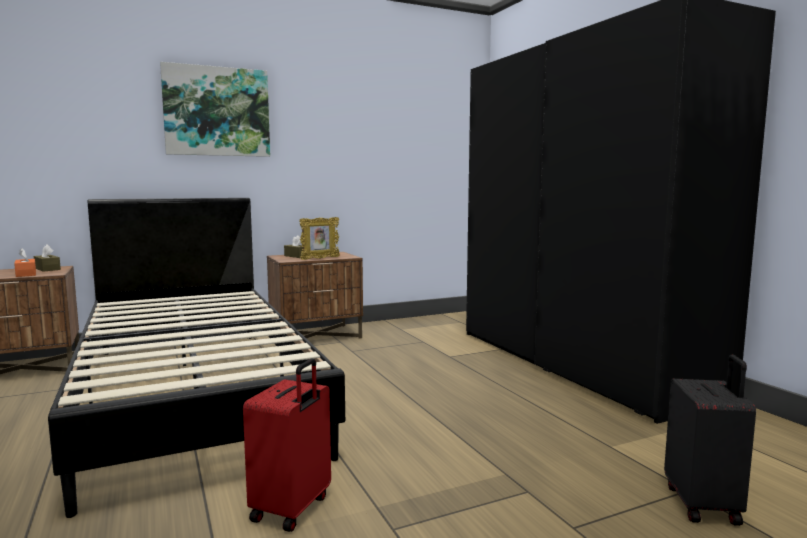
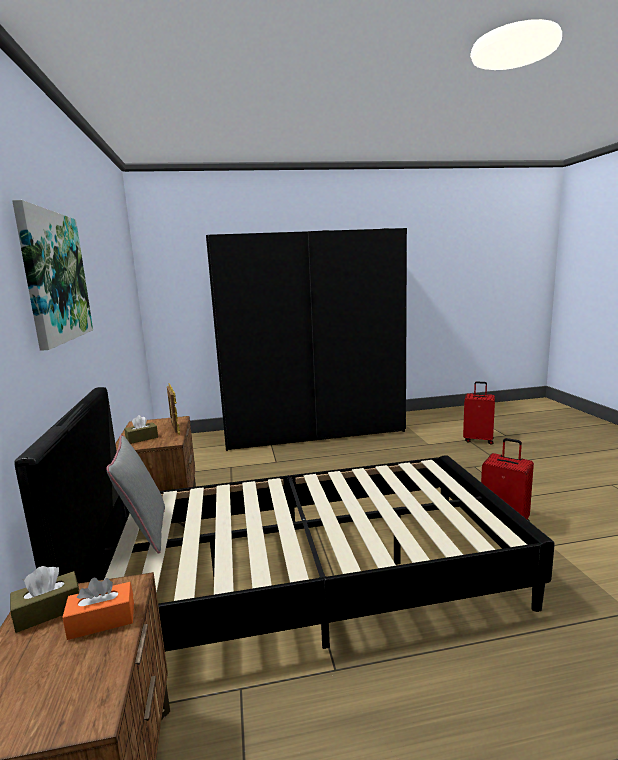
camera: 75 degrees left, 5 degrees up
(190, 298) = (145, 532): none -> grey pillow
(704, 504) = (478, 440): black suitcase -> red suitcase

